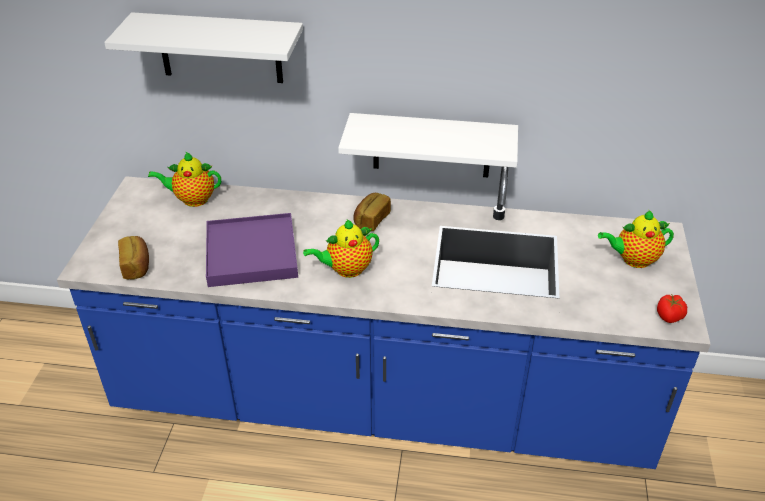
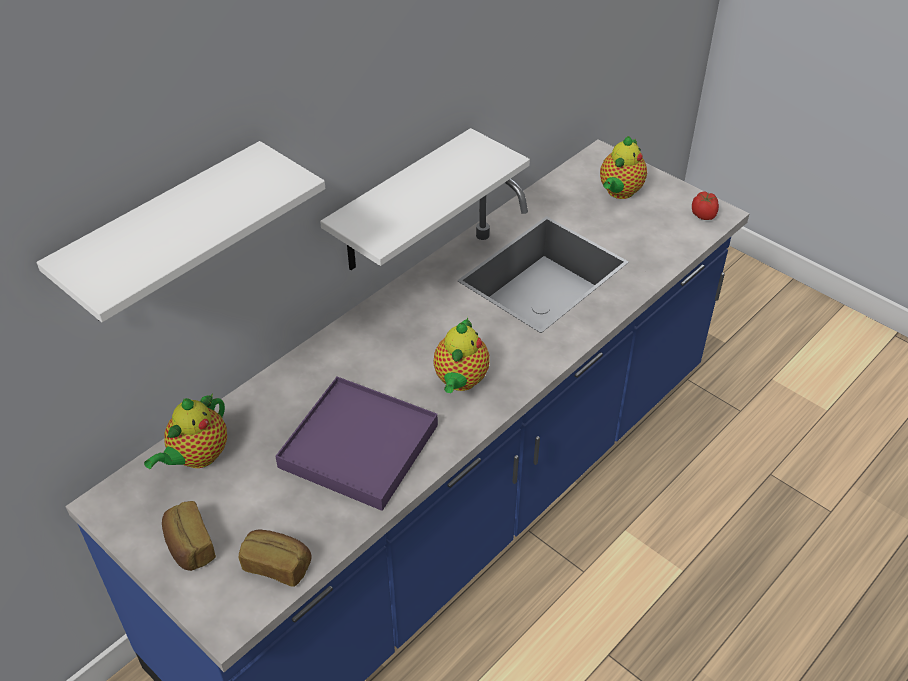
camera: 55 degrees left, 5 degrees up
(371, 220) = (397, 324): bread -> bread (189, 546)

